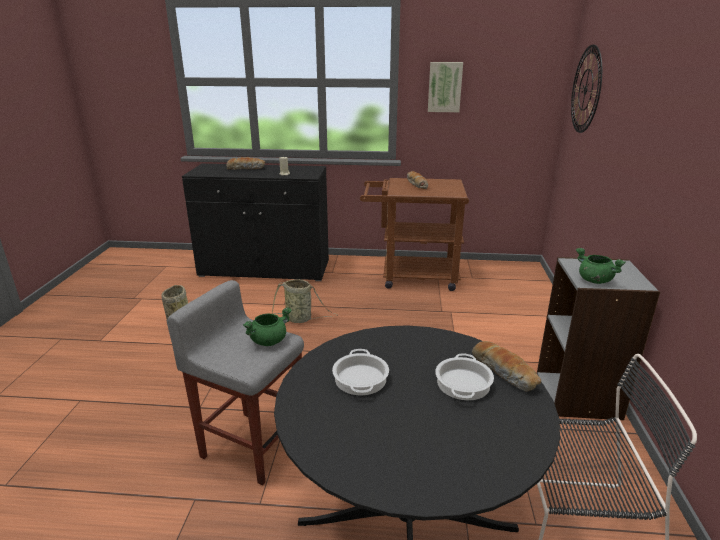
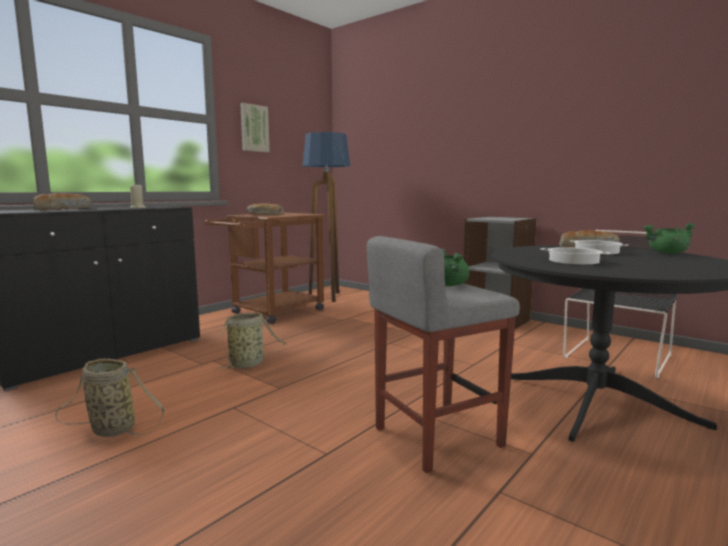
camera: 55 degrees left, 15 degrees down
(494, 277) = (328, 297): none -> floor lamp
(586, 89) = (366, 131): wall clock -> none
(594, 280) = (508, 219): green cooking pot -> green cooking pot (667, 253)

